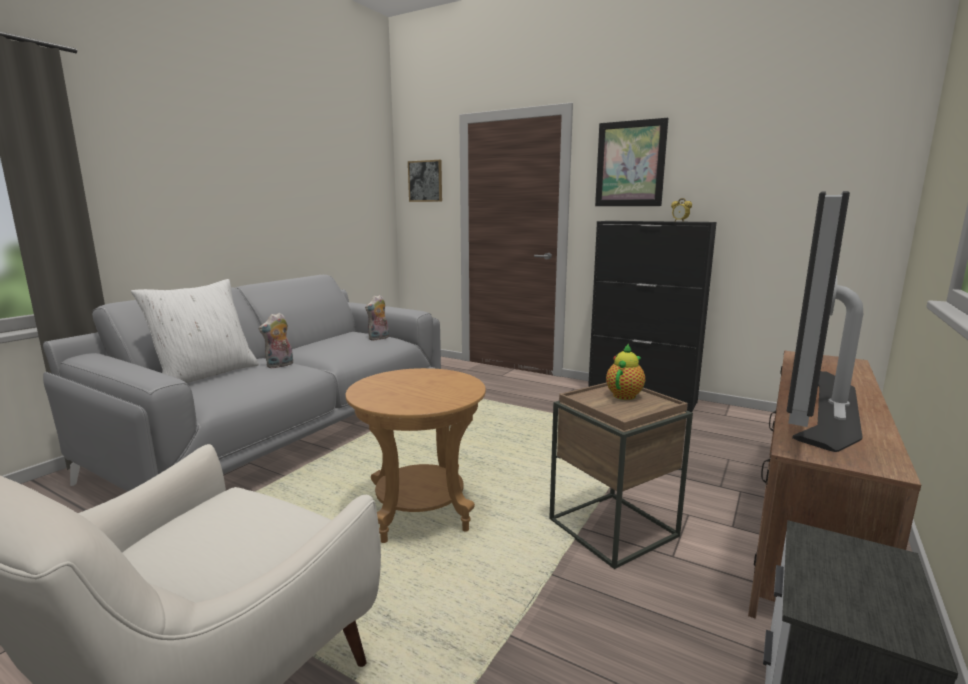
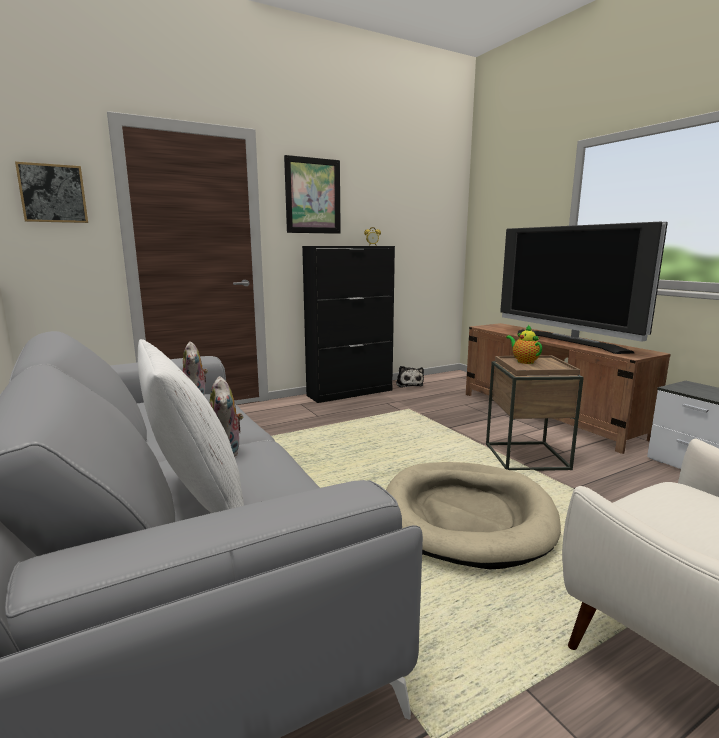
camera: 60 degrees left, 0 degrees up
(420, 514) = (467, 516): brown side table -> beige dog bed
(732, 415) = (409, 384): none -> plush toy

